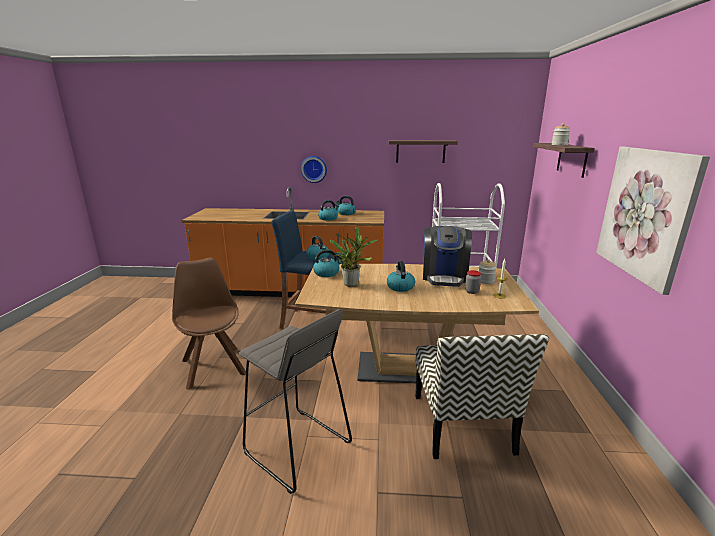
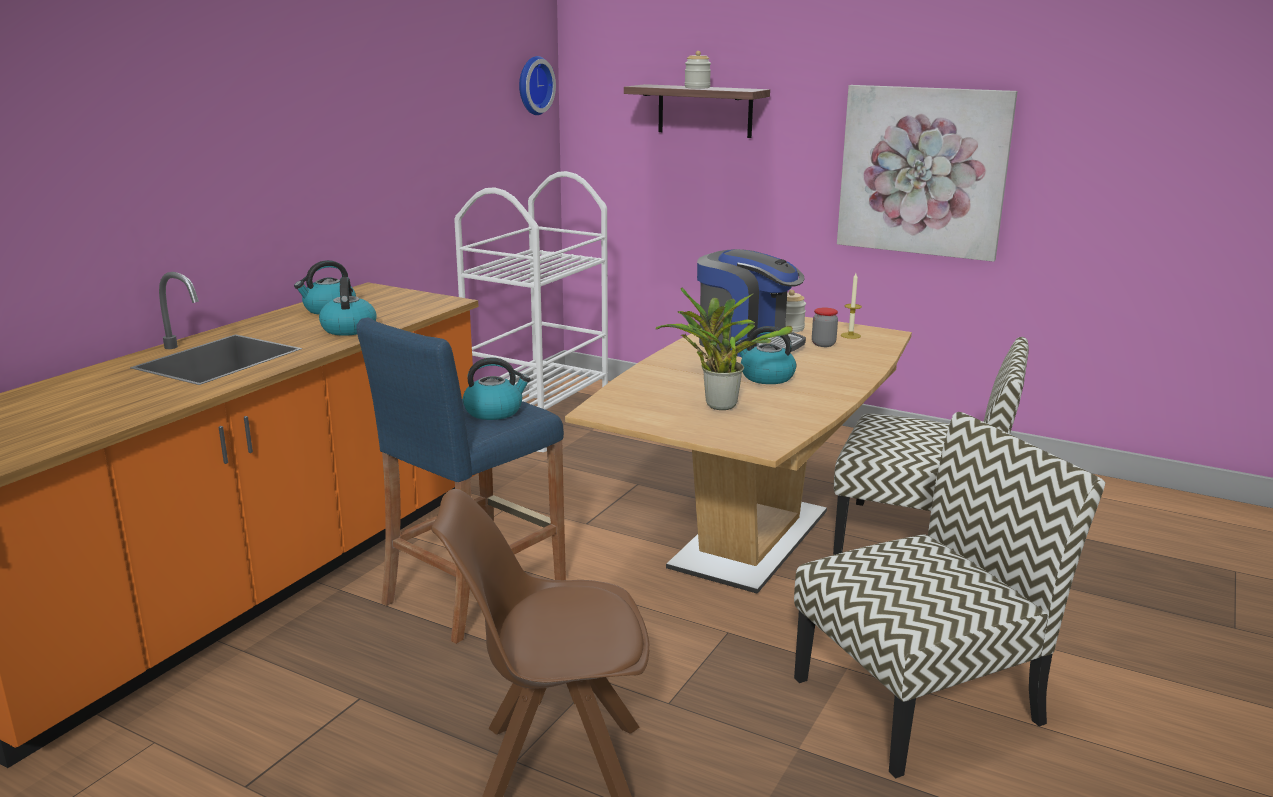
camera: 65 degrees left, 0 degrees up
(297, 448) = (919, 698): grey stool -> chair
(314, 169) = (200, 205): wall clock -> wall clock (532, 85)
(327, 273) = (637, 413): kettle -> none
(420, 151) = (411, 122): shelf -> none

